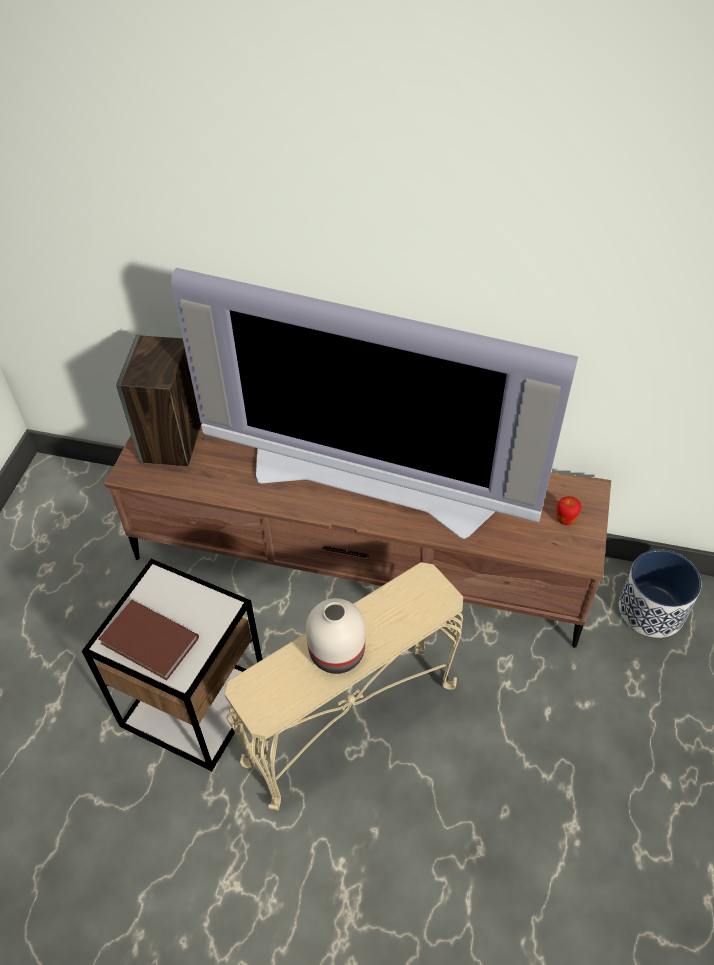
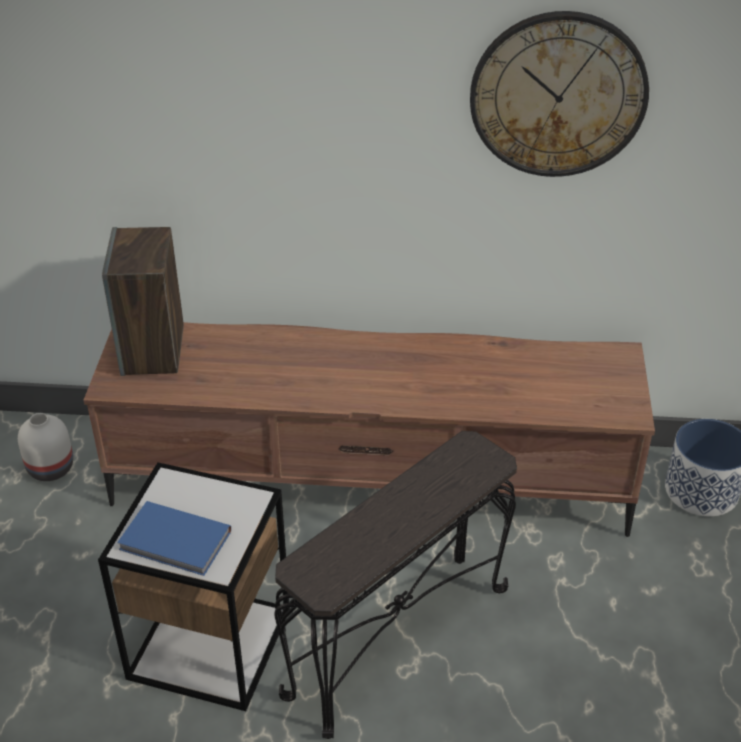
camera: 10 degrees left, 10 degrees down
(149, 643) = (175, 542): brown book -> blue book
(338, 654) = (392, 525): white vase -> white vase (51, 469)
(351, 724) = (397, 643): beige side table -> black side table
(373, 480) = (388, 367): television -> none
(546, 261) = (558, 95): none -> wall clock
(565, 520) = (603, 383): apple -> none

